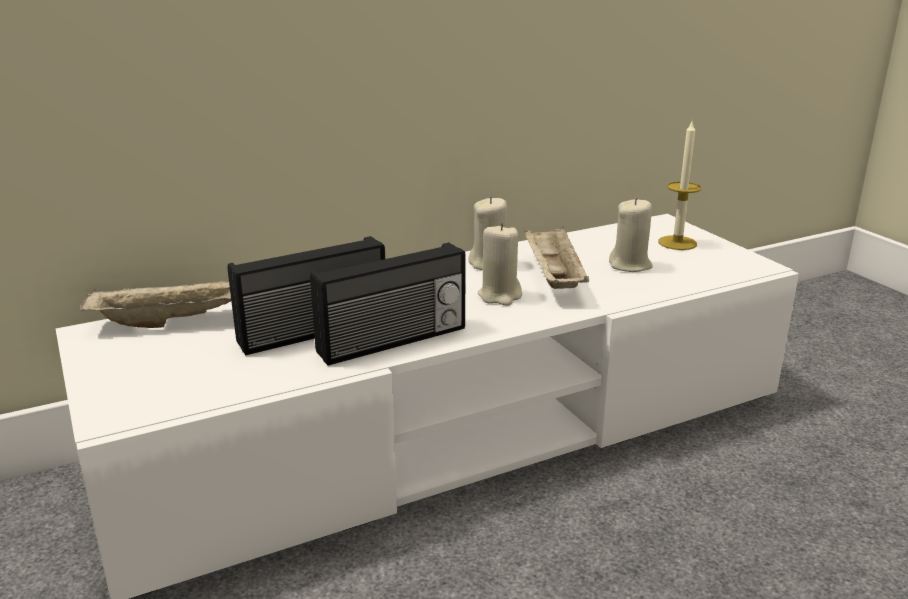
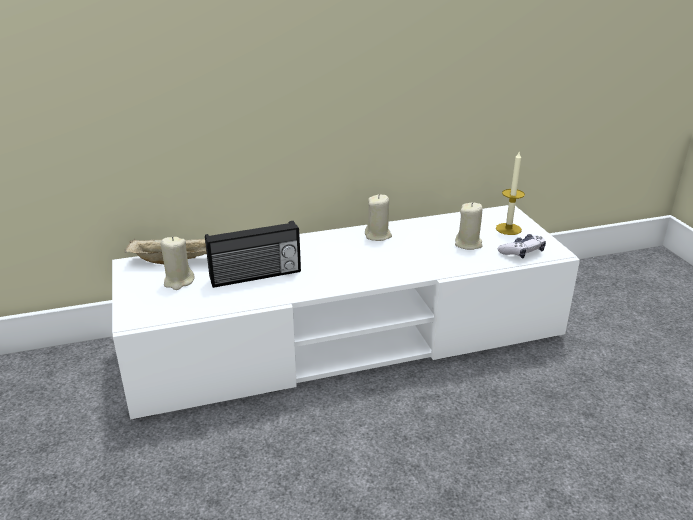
camera: 10 degrees right, 5 degrees up
(393, 341) = (300, 286): radio -> none
(500, 296) = (375, 260): beige candle -> beige candle (178, 281)
(553, 277) = (414, 248): beige tray -> none
(713, 270) = (522, 252): none -> game controller

